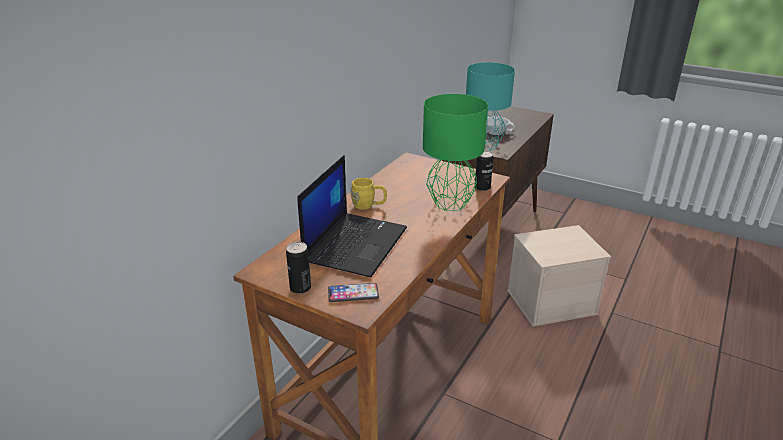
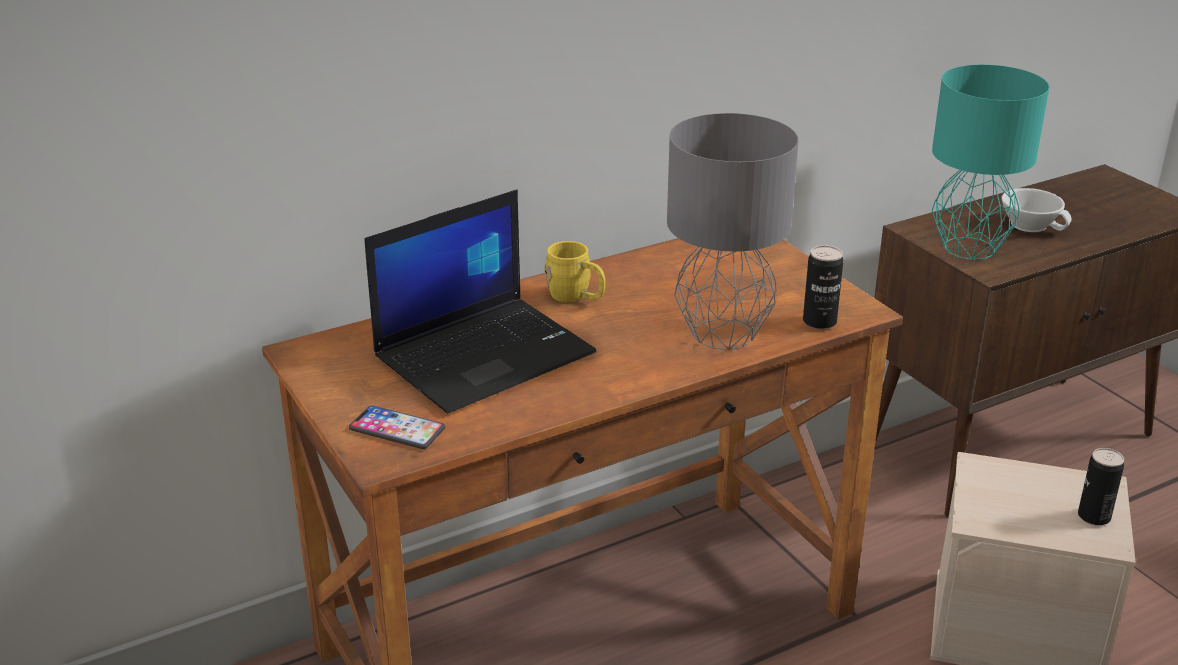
camera: 30 degrees right, 0 degrees up
(300, 288) = (332, 395): can -> can (1094, 516)
(451, 203) = (725, 334): green table lamp -> grey table lamp

